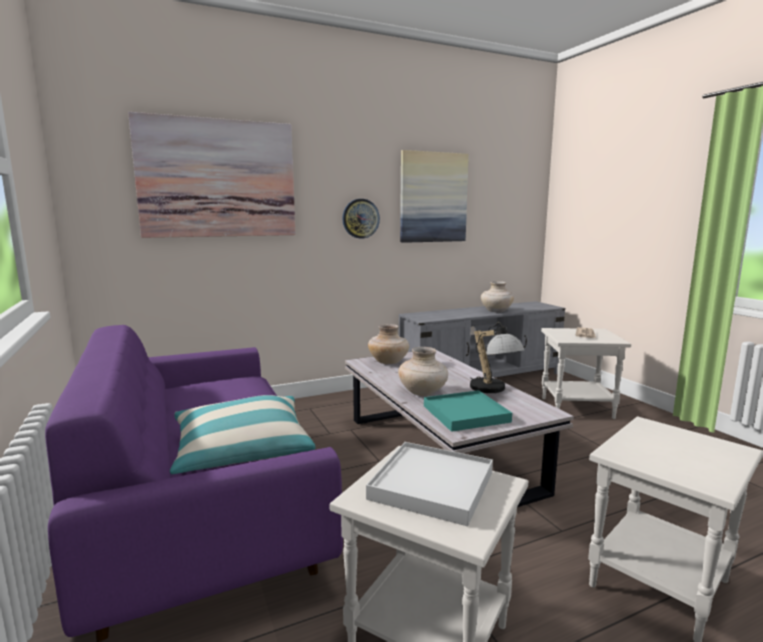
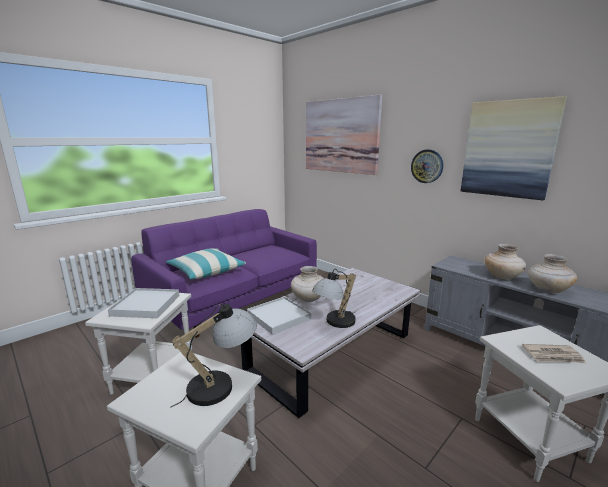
camera: 70 degrees right, 5 degrees up
(388, 362) = (362, 280): beige vase -> beige vase (502, 277)
(466, 414) = (279, 317): turquoise tray -> white tray
(660, 434) = (221, 384): none -> table lamp

